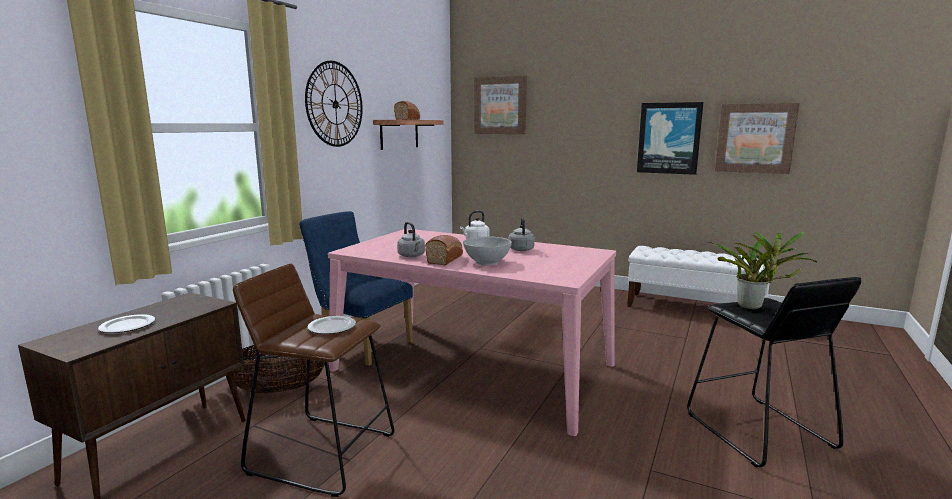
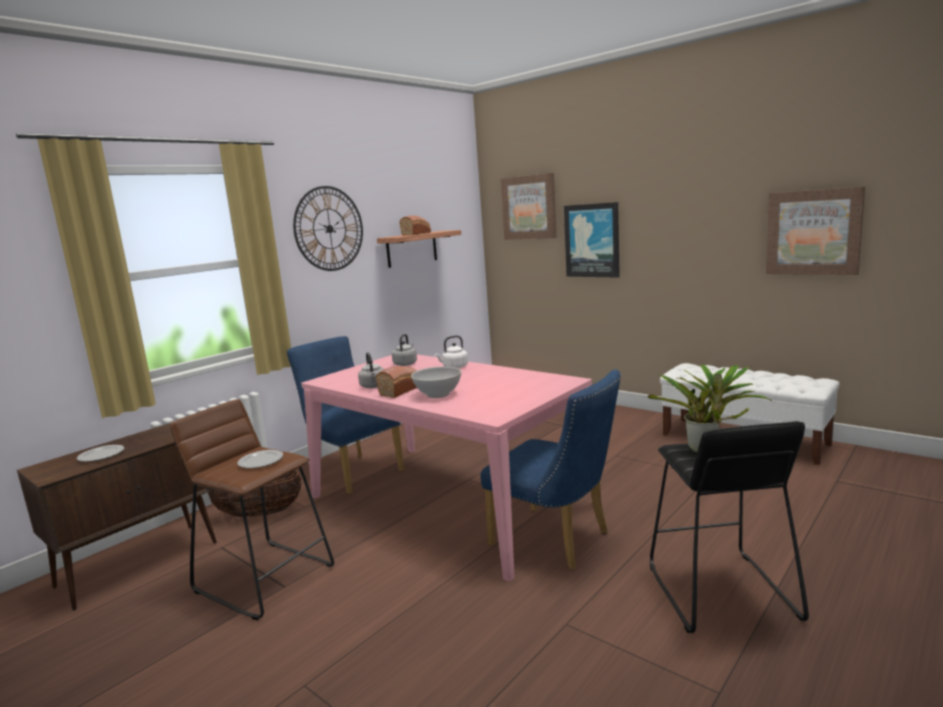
camera: 15 degrees right, 0 degrees up
(521, 249) = (489, 377): grey kettle -> grey kettle (405, 364)
(596, 397) = (557, 541): none -> blue chair
(669, 138) = (711, 236): picture -> picture (592, 240)

